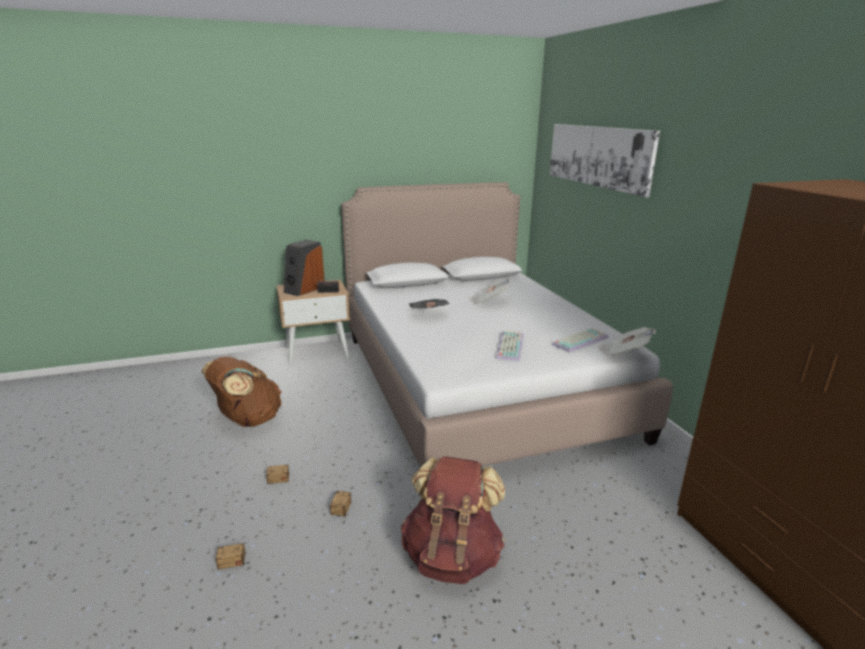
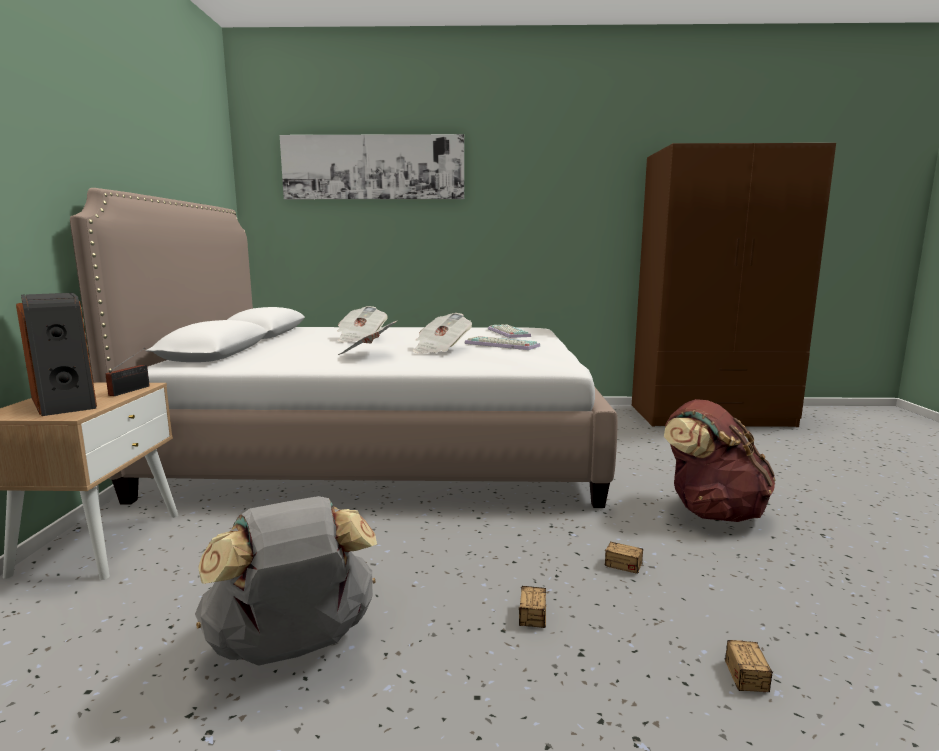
camera: 70 degrees left, 10 degrees down
(247, 420) = (294, 647): brown backpack -> grey backpack
(623, 353) = (544, 330): newspaper -> newspaper (440, 349)

